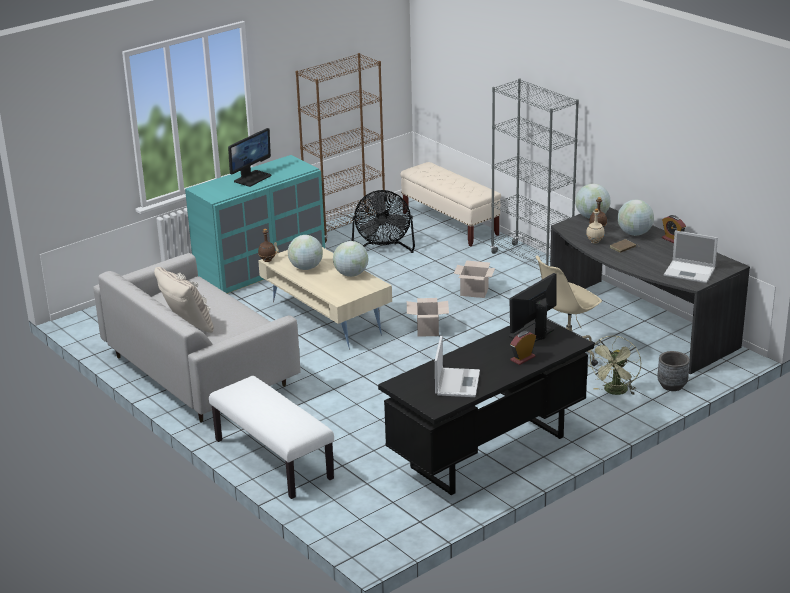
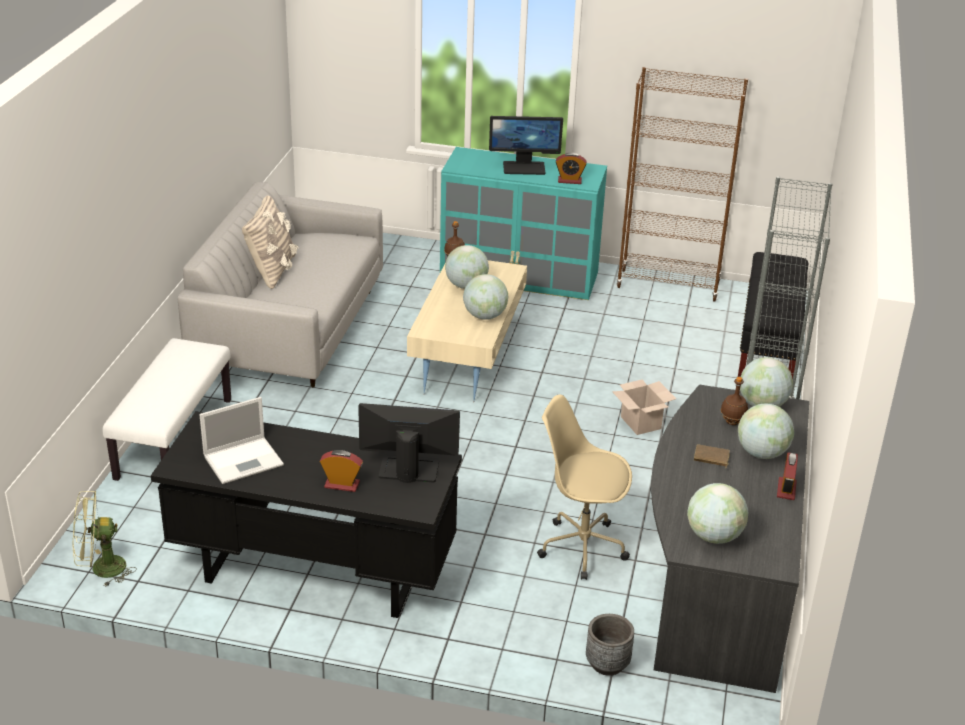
camera: 50 degrees right, 5 degrees up
(292, 171) = (569, 181): none -> alarm clock
(381, 247) = (655, 324): black fan -> none
(428, 330) = (521, 426): cardboard box -> none
(450, 224) = (768, 344): beige bench -> black bench
(594, 242) = (697, 431): beige bottle -> none
(615, 392) = (540, 620): green fan -> green fan (101, 569)
(690, 272) = (714, 536): laptop -> globe

